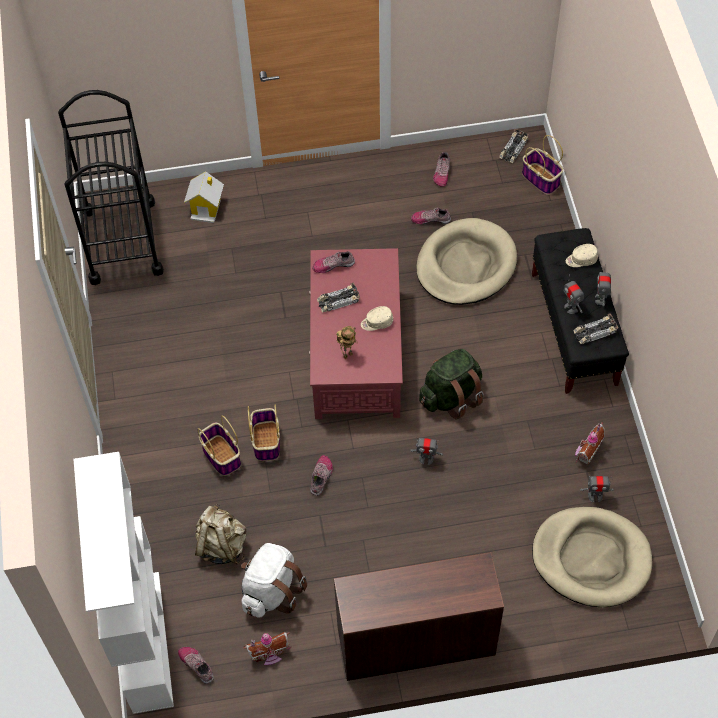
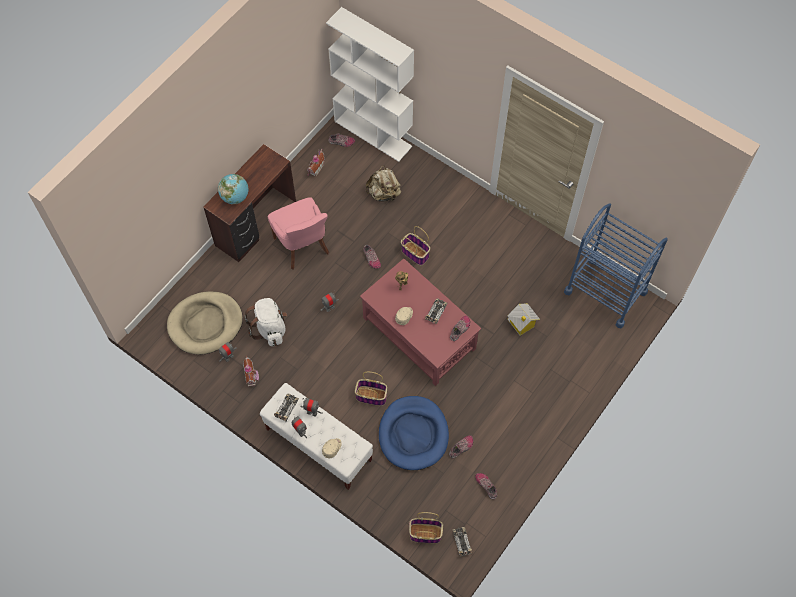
camera: 135 degrees right, 5 degrees up
(122, 241) = (605, 292): black cart -> blue cart
(206, 208) = (587, 348): toy house -> toy house (521, 324)
(221, 455) = (429, 230): basket -> basket (372, 396)
(271, 591) = (341, 193): white backpack -> white backpack (270, 328)
(386, 560) = (302, 246): none -> pink chair
(450, 584) = (235, 197): none -> globe
(451, 396) = (348, 350): green backpack -> none
(465, 265) = (413, 434): beige dog bed -> blue dog bed
(574, 329) = (318, 444): black bench -> white bench

